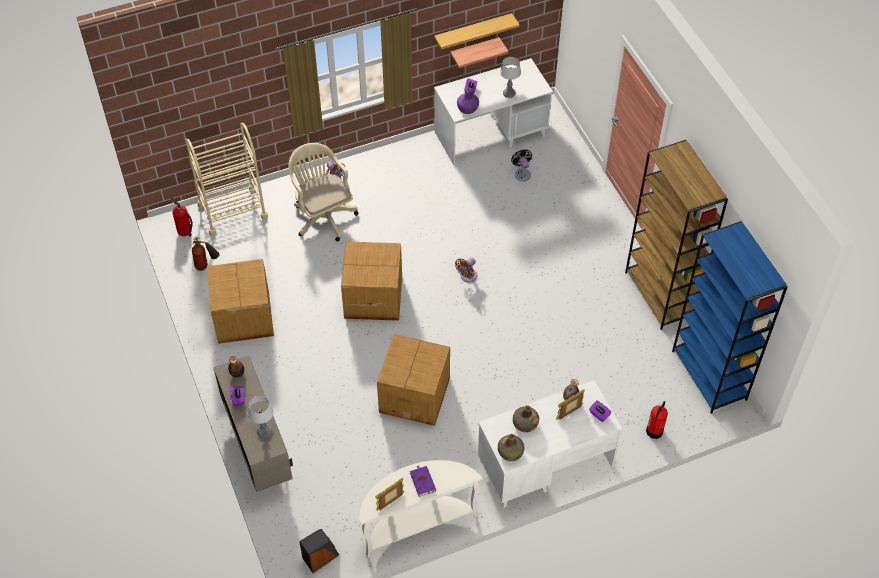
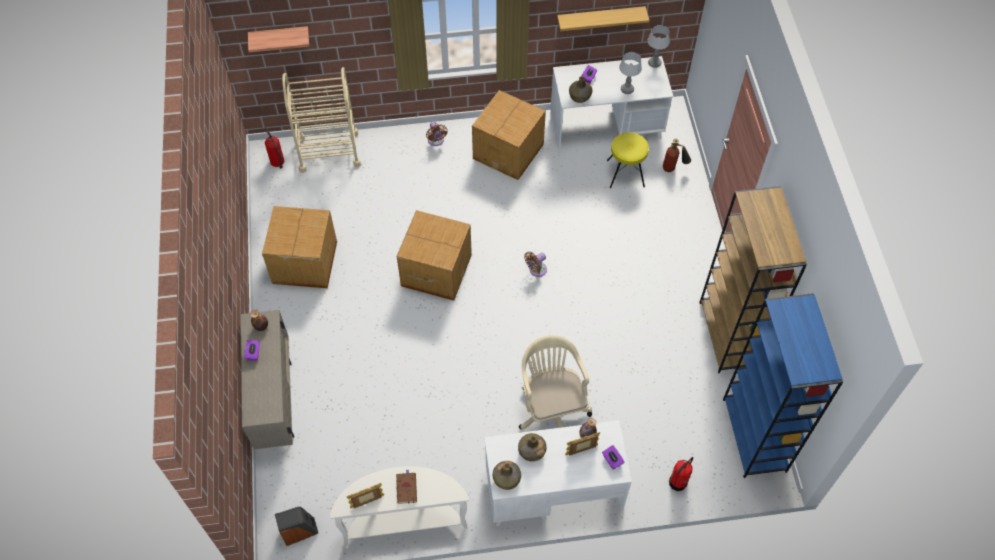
camera: 15 degrees right, 5 degrees up
(206, 266) = (286, 201): fire extinguisher -> fire extinguisher (673, 168)
(264, 431) = (267, 394): table lamp -> table lamp (654, 63)
(323, 215) = (414, 175): beige office chair -> beige office chair (551, 407)
(415, 394) = (446, 383): cardboard box -> cardboard box (509, 151)
(422, 481) = (406, 488): purple book -> brown book
(468, 108) = (580, 96): purple bottle -> green bottle
(474, 51) = (600, 39): shelf -> shelf (279, 37)
(522, 174) = (625, 173): black fan -> yellow stool

